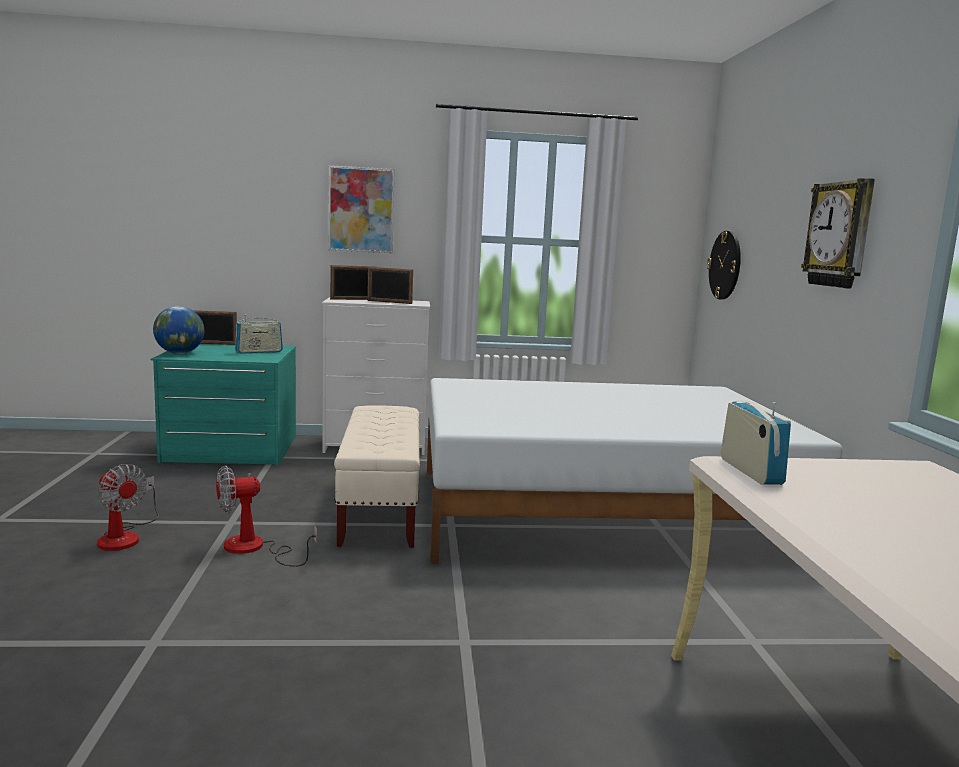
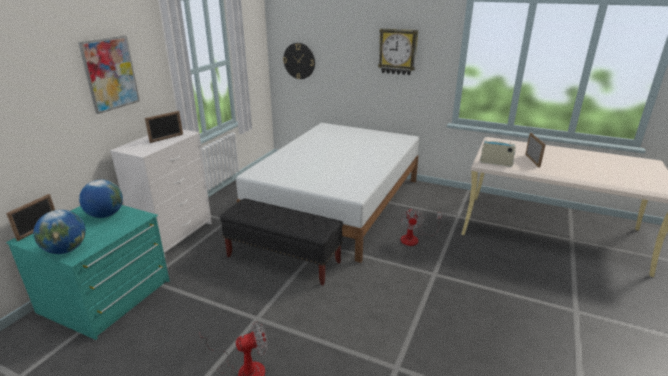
camera: 60 degrees left, 15 degrees up
(254, 549) = (304, 315): fan -> fan (414, 238)
(259, 352) = (105, 215): radio -> globe
(353, 299) = (137, 145): picture frame -> picture frame (532, 160)
(380, 509) = (283, 260): beige bench -> black bench

